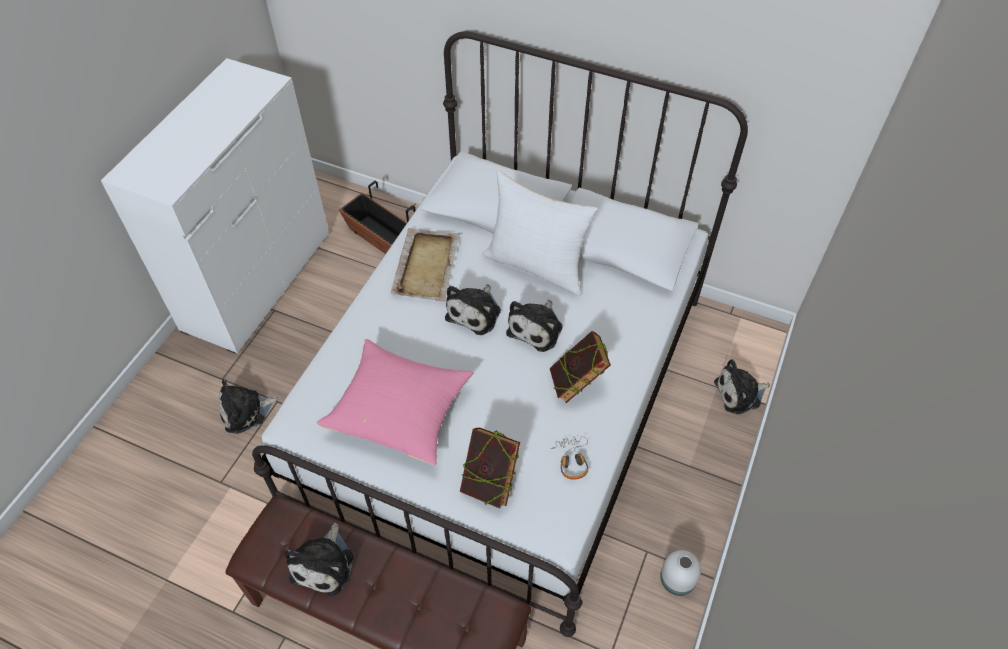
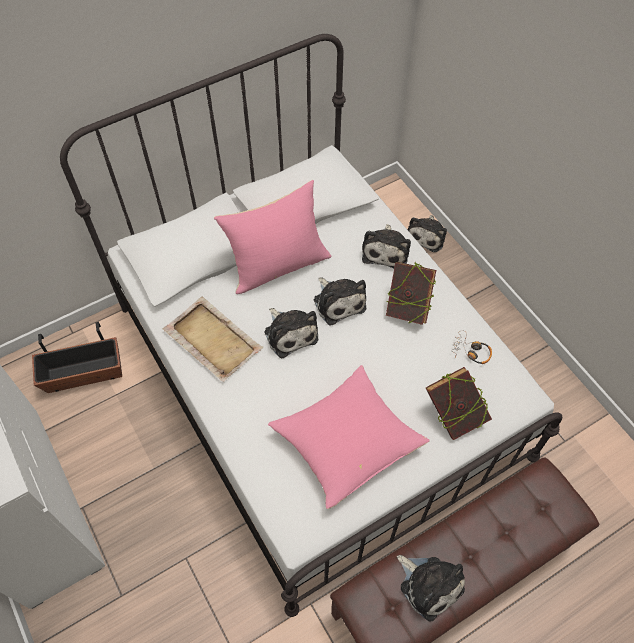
camera: 55 degrees left, 5 degrees up
(246, 411) = (175, 591): plush toy -> plush toy (386, 250)
(537, 265) = (278, 265): white pillow -> pink pillow
(675, 580) = (536, 367): white vase -> none

